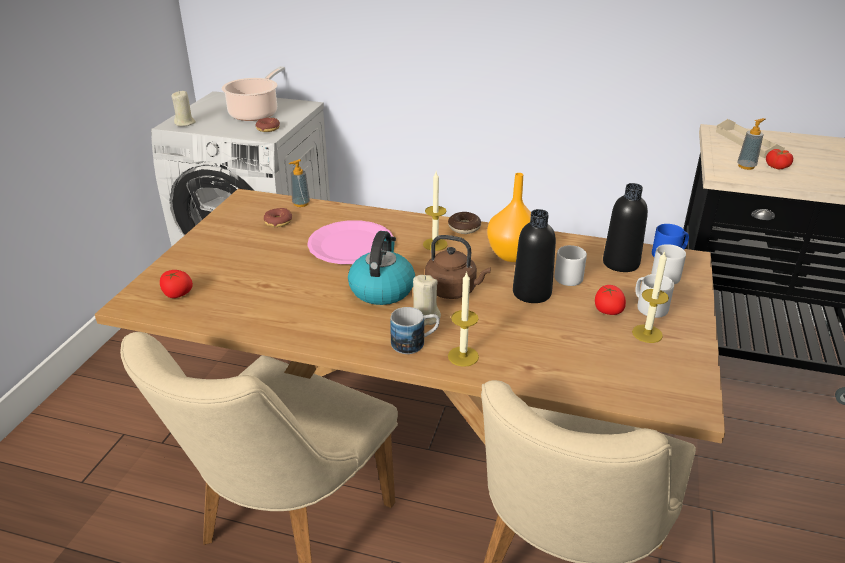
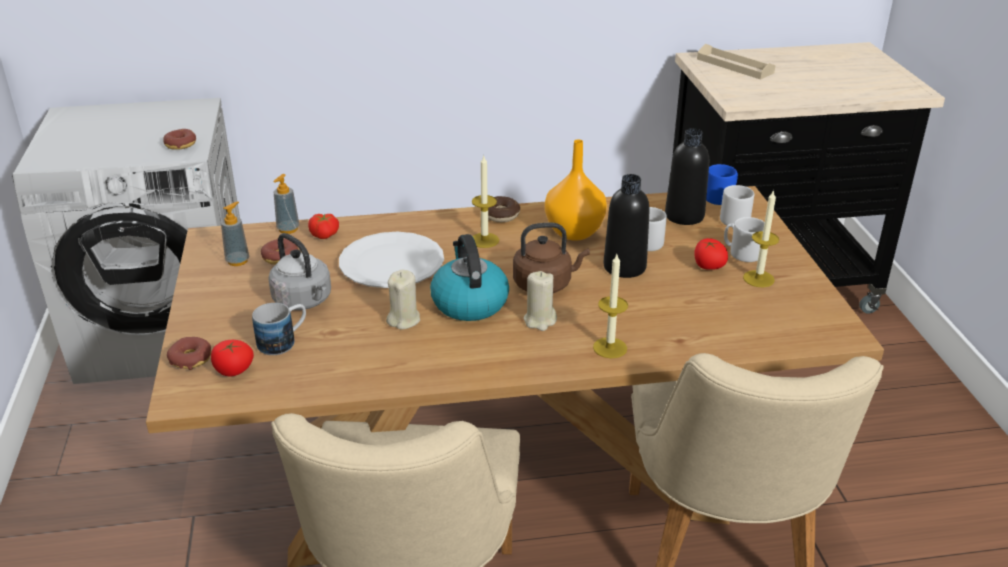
camera: 25 degrees left, 0 degrees up
(159, 278) = (191, 359): none -> donut
(185, 123) = (56, 157): beige candle -> beige candle (404, 320)
(255, 113) = (142, 127): cooking pot -> none
(266, 257) = (304, 301): none -> grey kettle
(351, 245) = (392, 263): pink plate -> white plate
(415, 343) = (552, 348): mug -> mug (284, 341)
(746, 166) = (752, 91): soap dispenser -> soap dispenser (237, 261)
(778, 167) = (779, 86): tomato -> tomato (325, 235)

